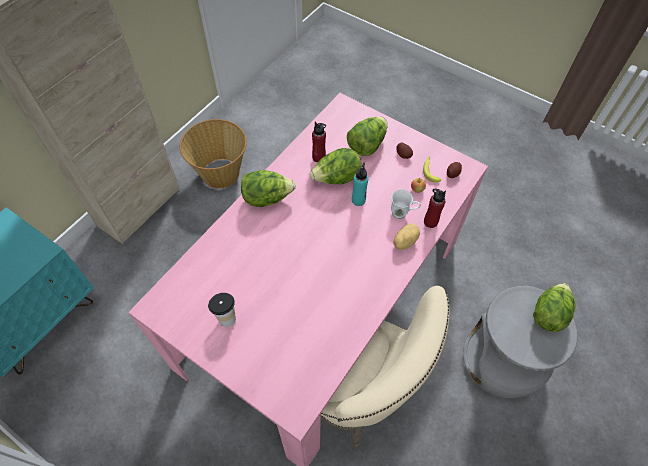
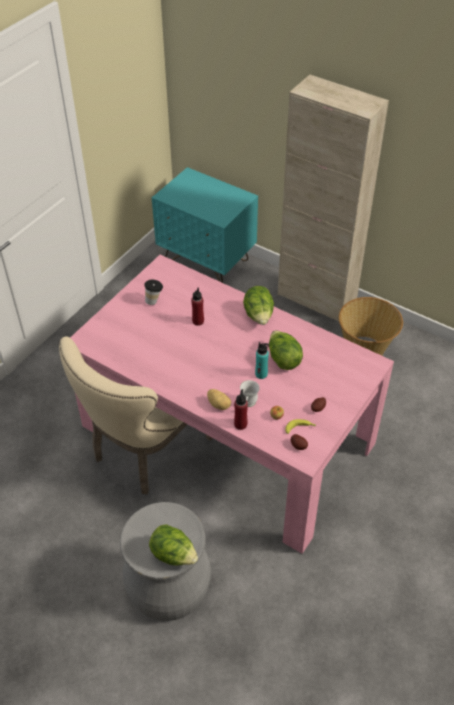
camera: 90 degrees right, 10 degrees down
(319, 157) = (307, 347): red bottle -> red bottle (198, 321)
(367, 145) = (326, 381): lettuce -> none

